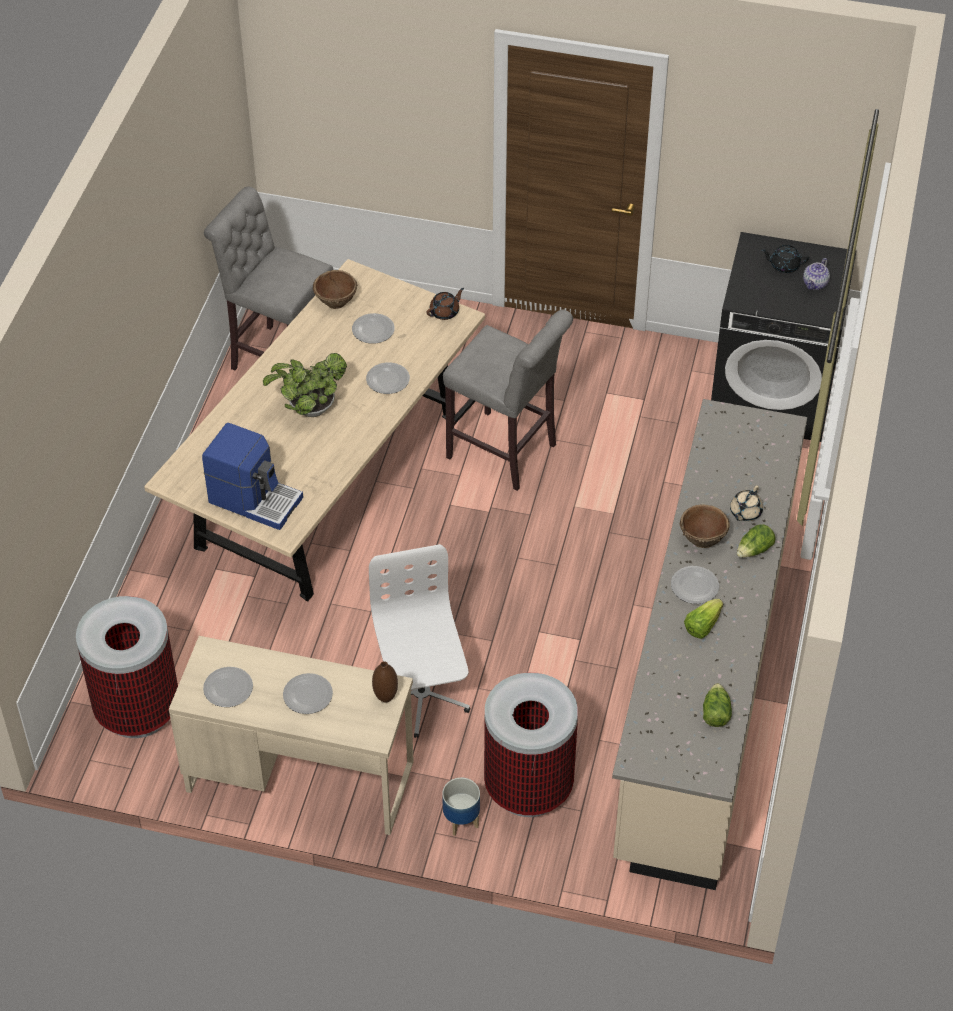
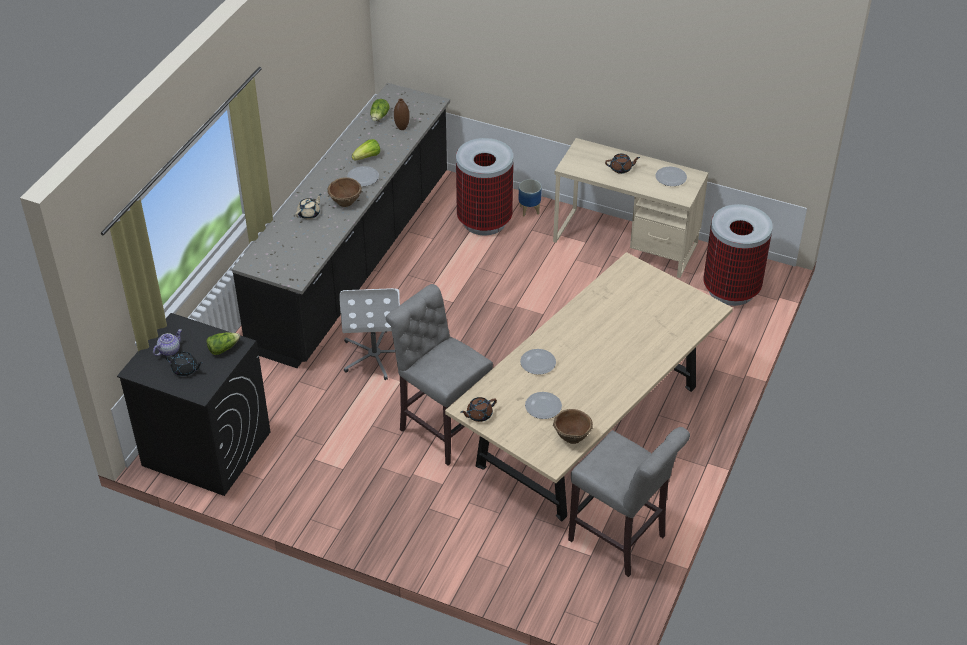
camera: 170 degrees left, 5 degrees down
(255, 499) = (649, 288): coffee machine -> none
(307, 695) = (621, 169): plate -> brown teapot
(309, 410) = (604, 347): potted plant -> none
(385, 697) = (573, 162): brown vase -> brown vase (402, 128)
(420, 696) = (541, 275): white office chair -> white office chair (375, 355)
(703, 681) = (354, 260): beige counter -> black counter
(754, 550) = (314, 192): lettuce -> lettuce (223, 348)

